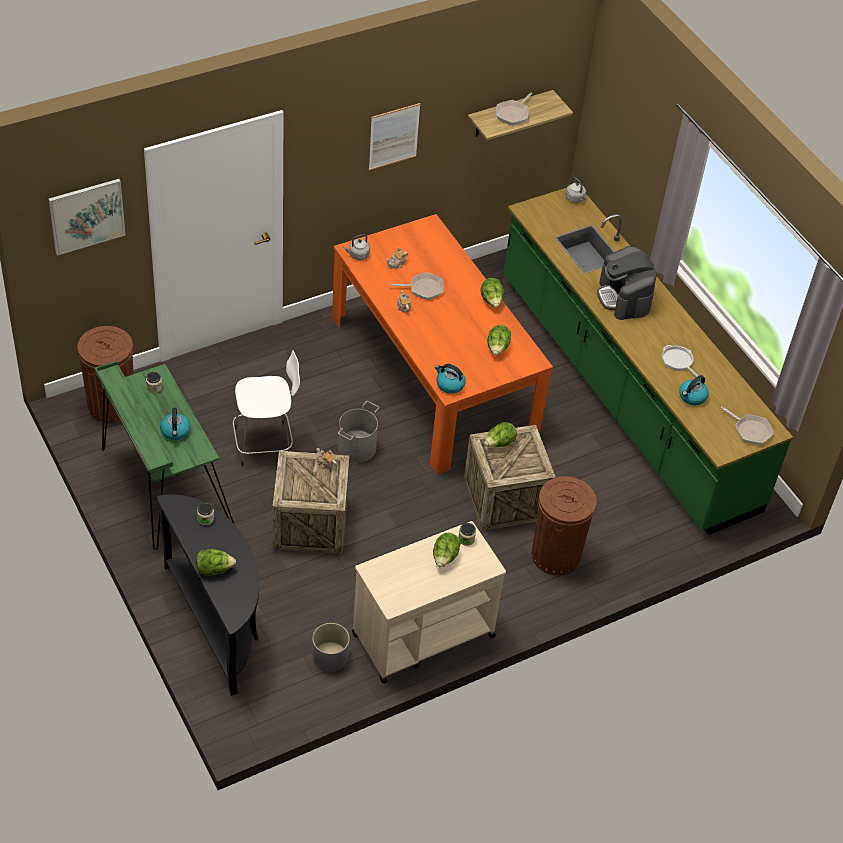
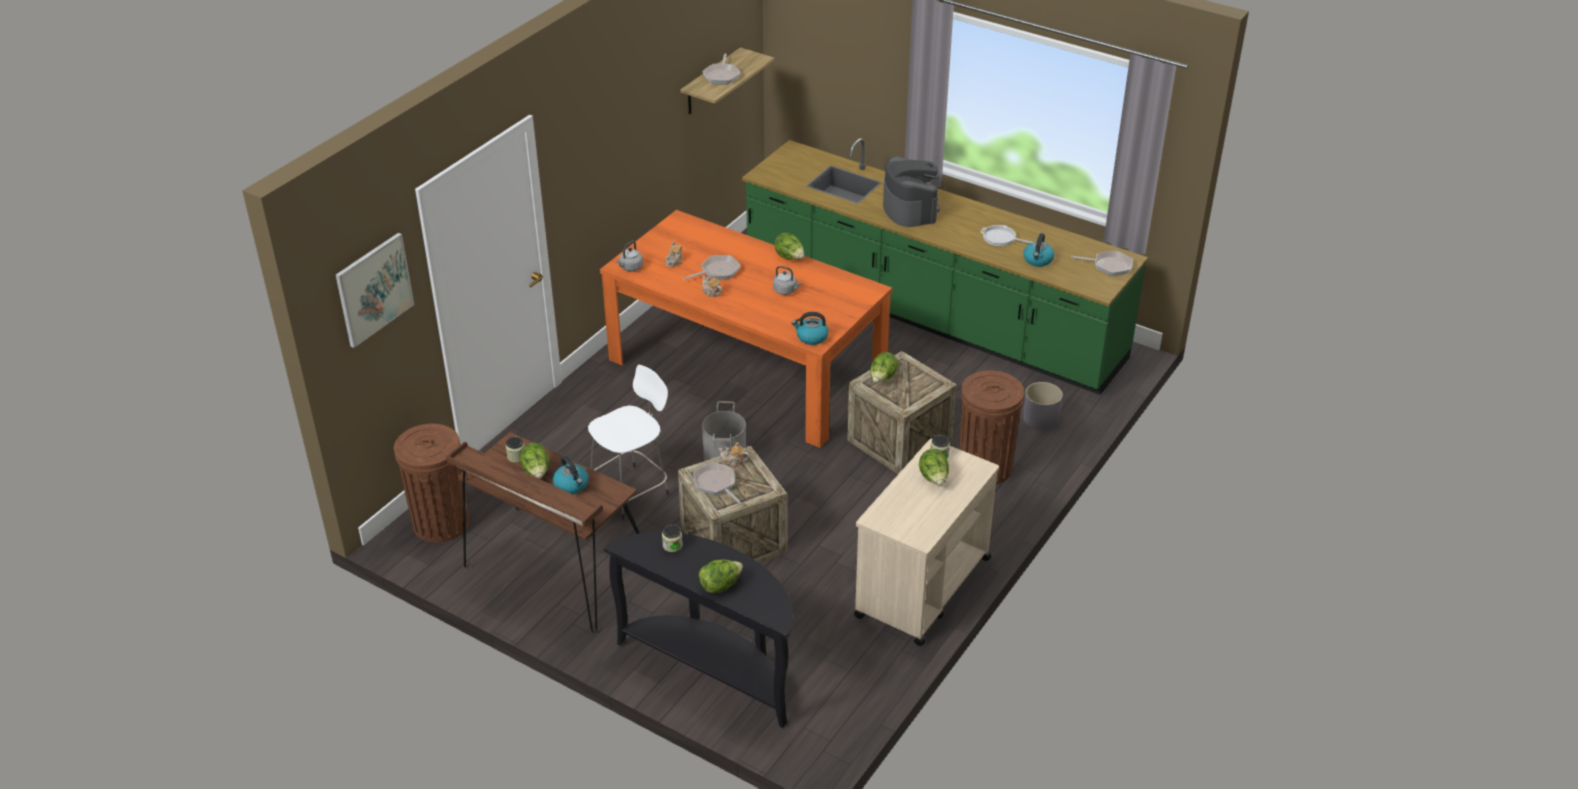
camera: 25 degrees left, 10 degrees down
(163, 486) = (555, 572): green desk -> brown desk
(297, 477) = (716, 484): none -> frying pan
(329, 657) = (850, 647): grey planter -> grey planter (1040, 419)
(394, 136) = (625, 128): picture -> none
(497, 348) = (829, 292): lettuce -> lettuce (537, 472)
(575, 198) = (798, 151): grey kettle -> grey kettle (786, 291)
(624, 297) = (910, 208): coffee machine -> coffee machine turned 150 degrees counterclockwise

